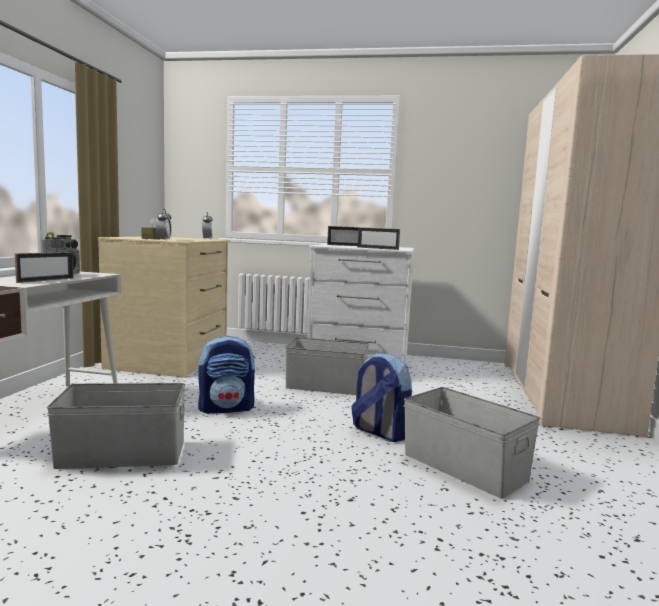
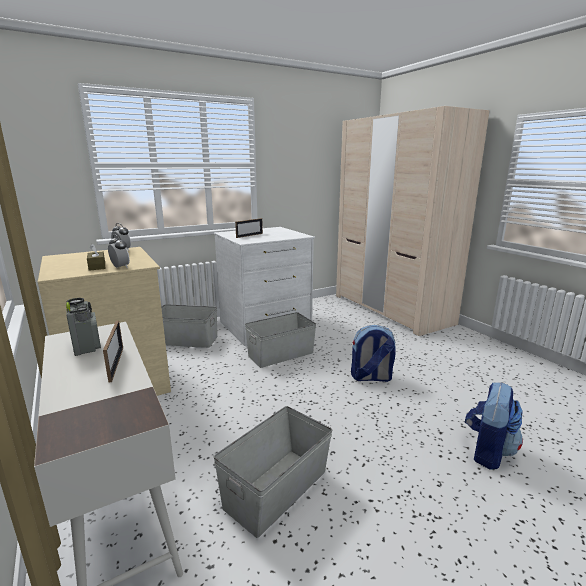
camera: 40 degrees left, 10 degrees up
(227, 408) = (259, 405): backpack -> backpack (487, 451)
(377, 248) = (288, 237): picture frame -> none
(464, 466) = (438, 380): grey storage box -> grey storage box (186, 340)

